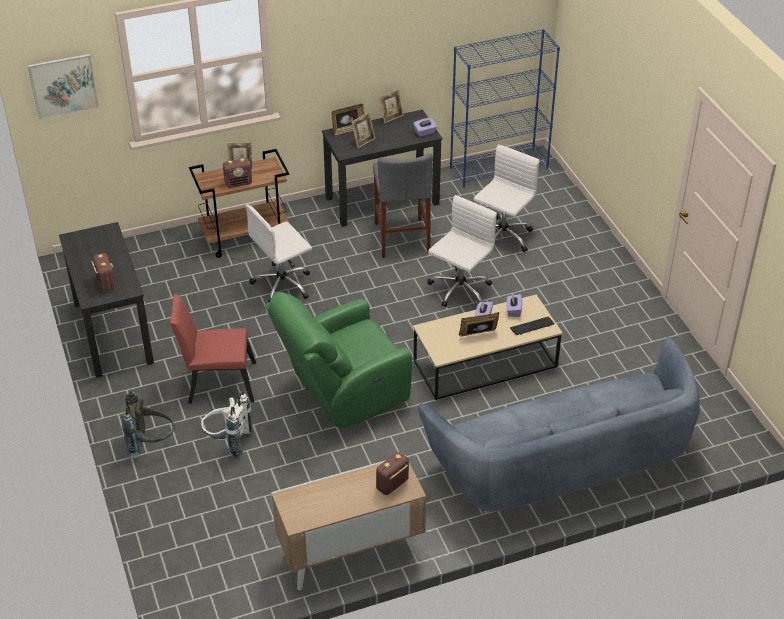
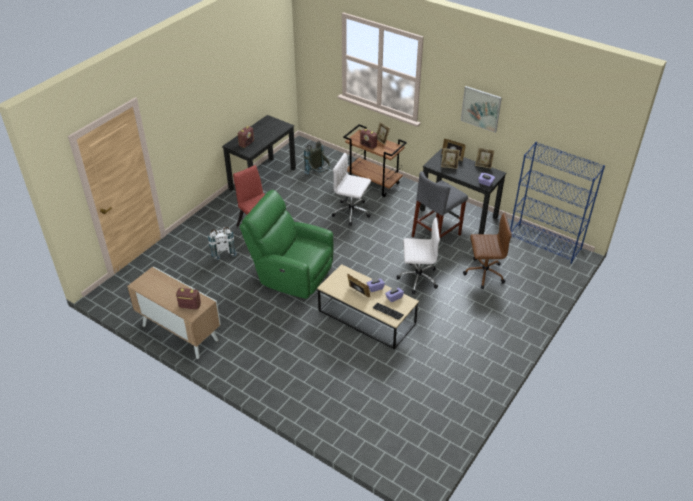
camera: 55 degrees right, 0 degrees up
(63, 85) = (312, 42): picture -> picture (481, 108)
(151, 444) = (200, 228): grey backpack -> grey backpack (318, 174)
(502, 237) = (483, 273): white office chair -> brown office chair
(562, 465) = (314, 389): blue sofa -> none

